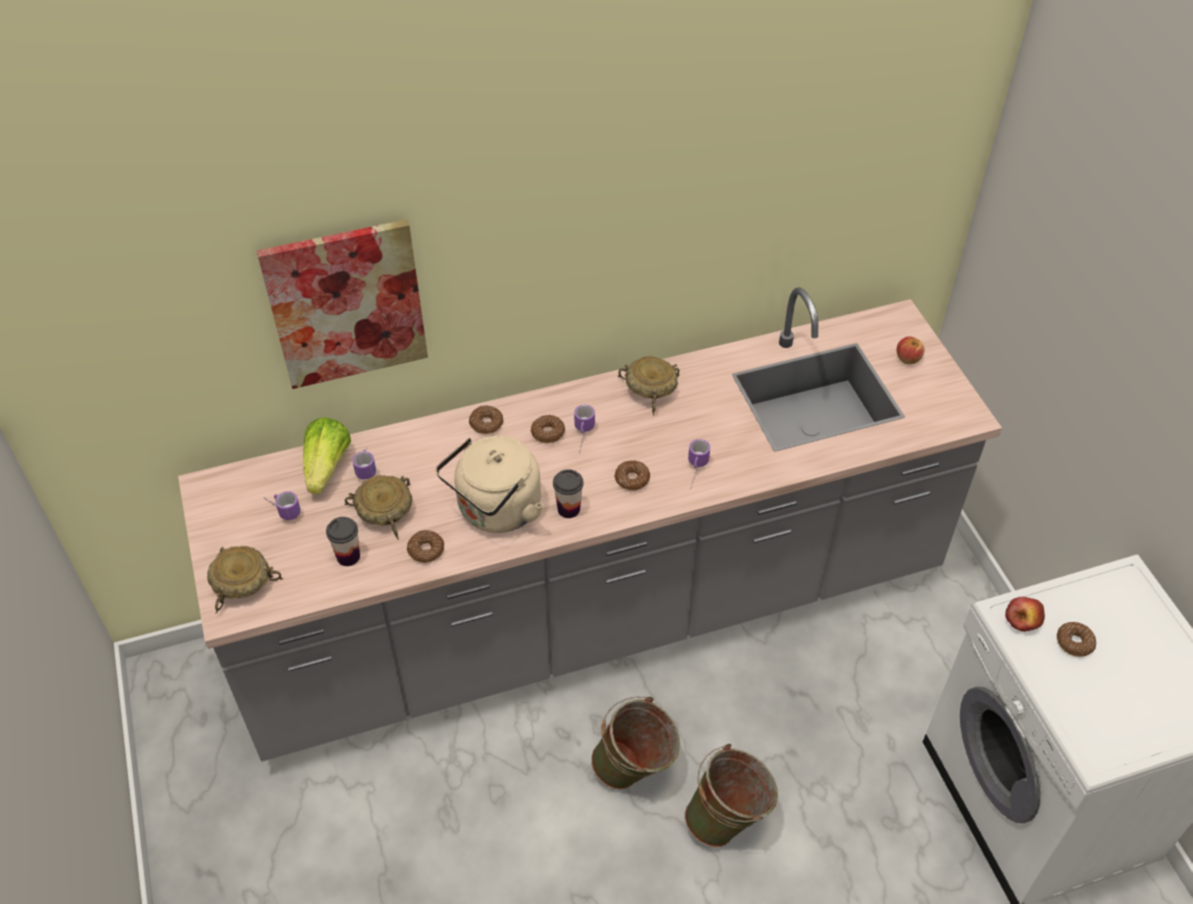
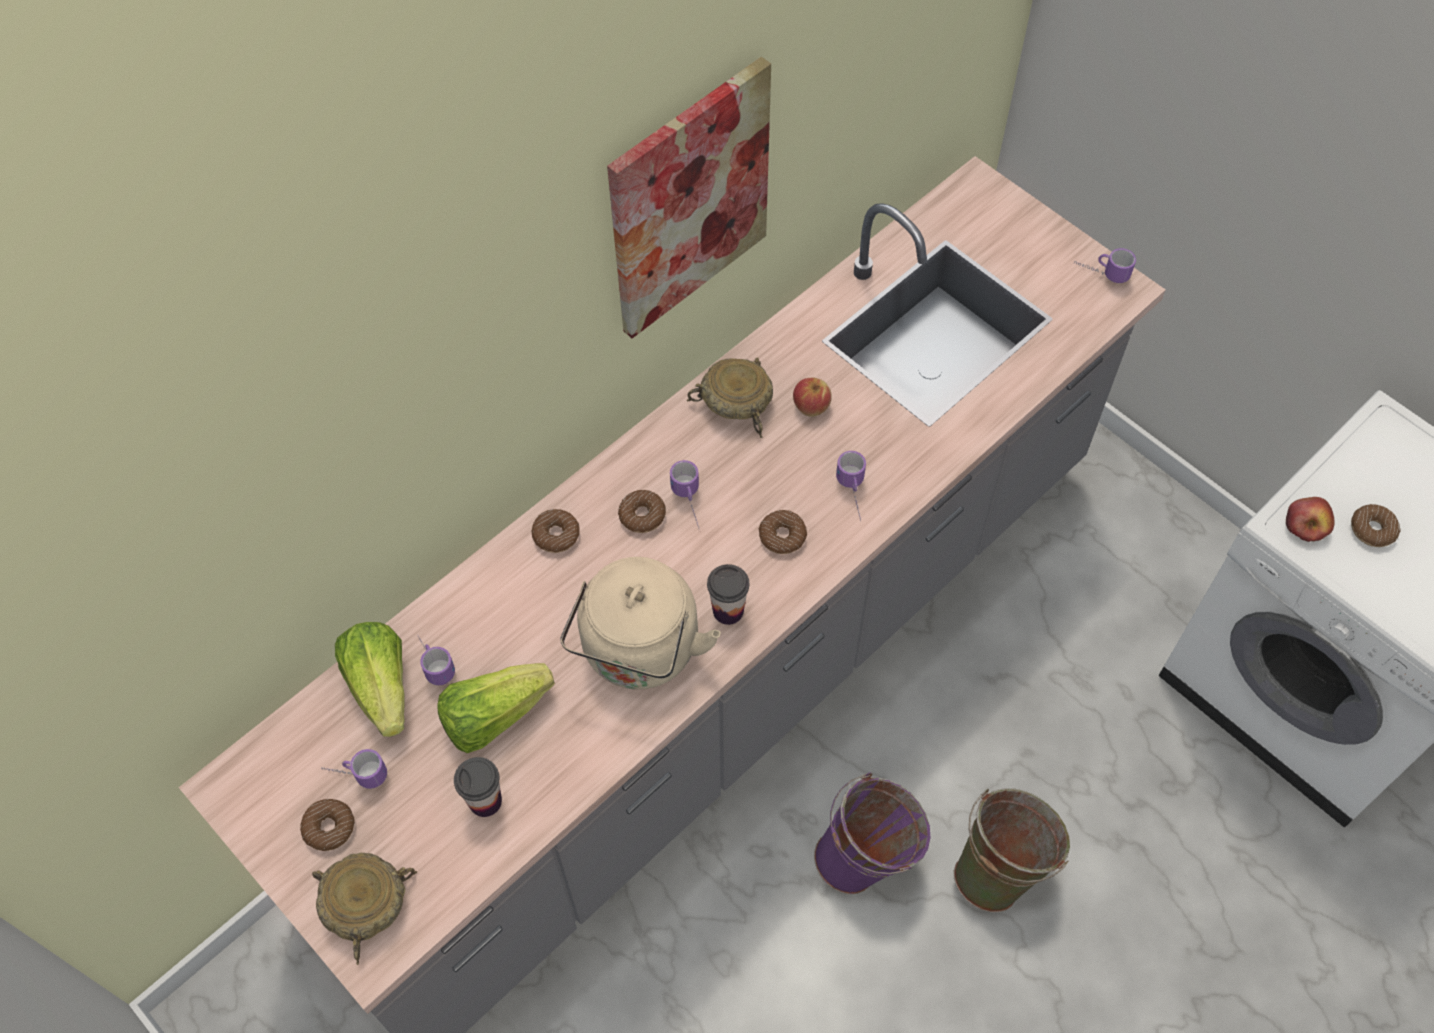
camera: 25 degrees left, 10 degrees up
(346, 304) = (350, 473): picture -> picture (689, 200)
(383, 511) = (494, 716): beige bowl -> lettuce
(426, 550) = (581, 747): donut -> donut (329, 828)
(635, 771) = (868, 859): green bucket -> purple bucket
(908, 358) = (1014, 238): apple -> apple (811, 406)
(958, 401) = (1100, 273): none -> mug

